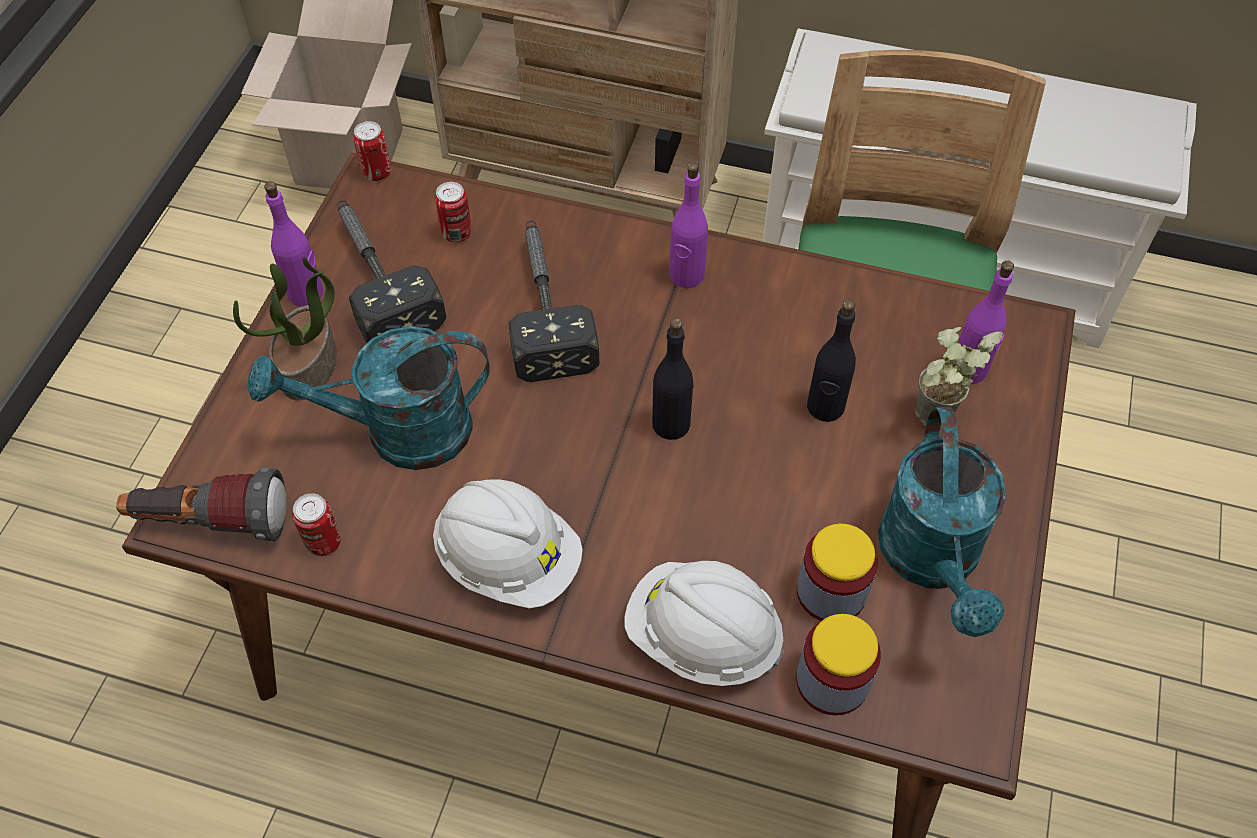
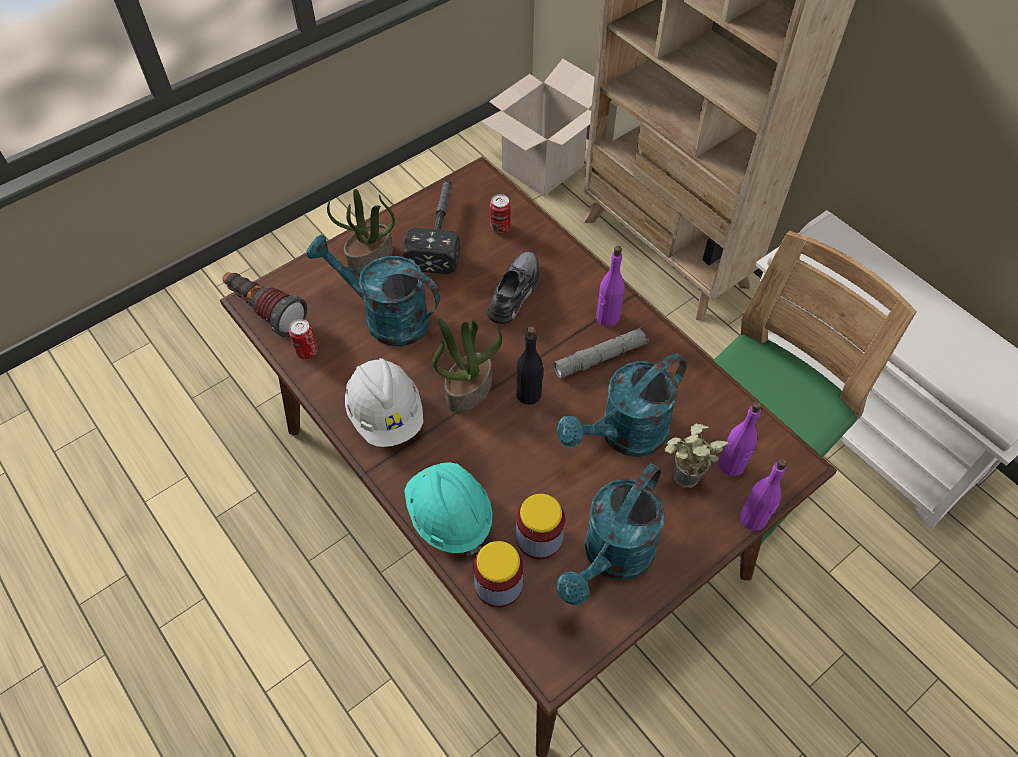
camera: 35 degrees right, 0 degrees up
(306, 293) = (399, 220): purple bottle -> purple bottle (753, 518)
(377, 173) = (485, 173): can -> none
(544, 305) = (514, 292): hammer -> grey shoe
(590, 462) = (468, 389): none -> potted plant
(702, 637) = (449, 516): white hard hat -> turquoise hard hat
(719, 329) = (600, 358): none -> grey flashlight
(825, 407) = (624, 436): black bottle -> turquoise watering can

